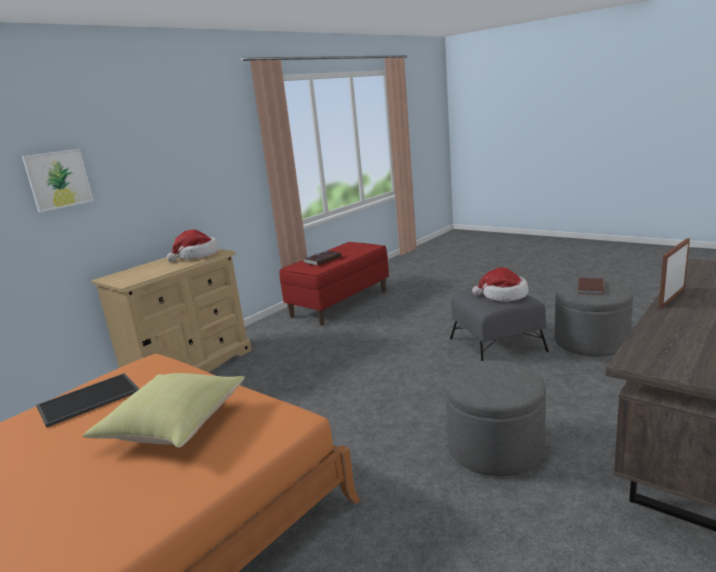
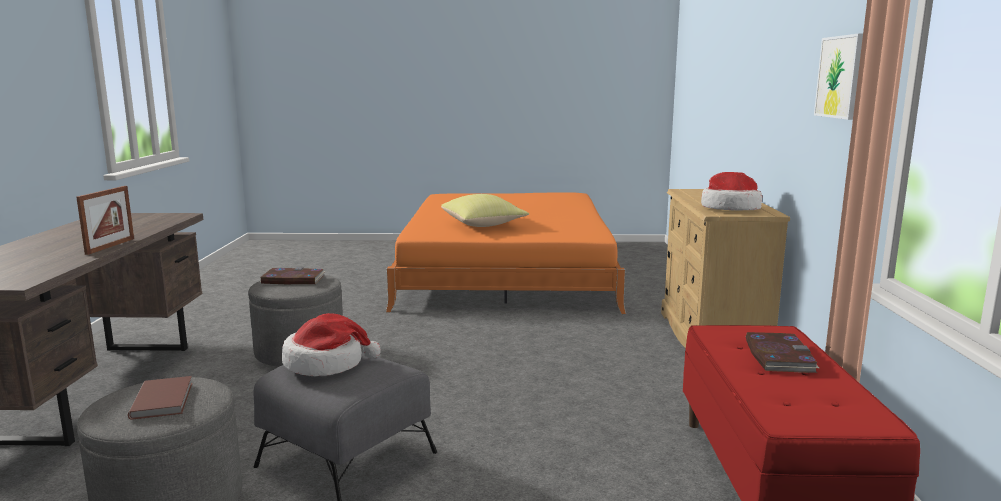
camera: 140 degrees right, 5 degrees down
(58, 179) = (747, 77): picture -> picture (839, 77)
(88, 400) = (572, 223): tray -> none
(495, 382) = (293, 279): none -> book

